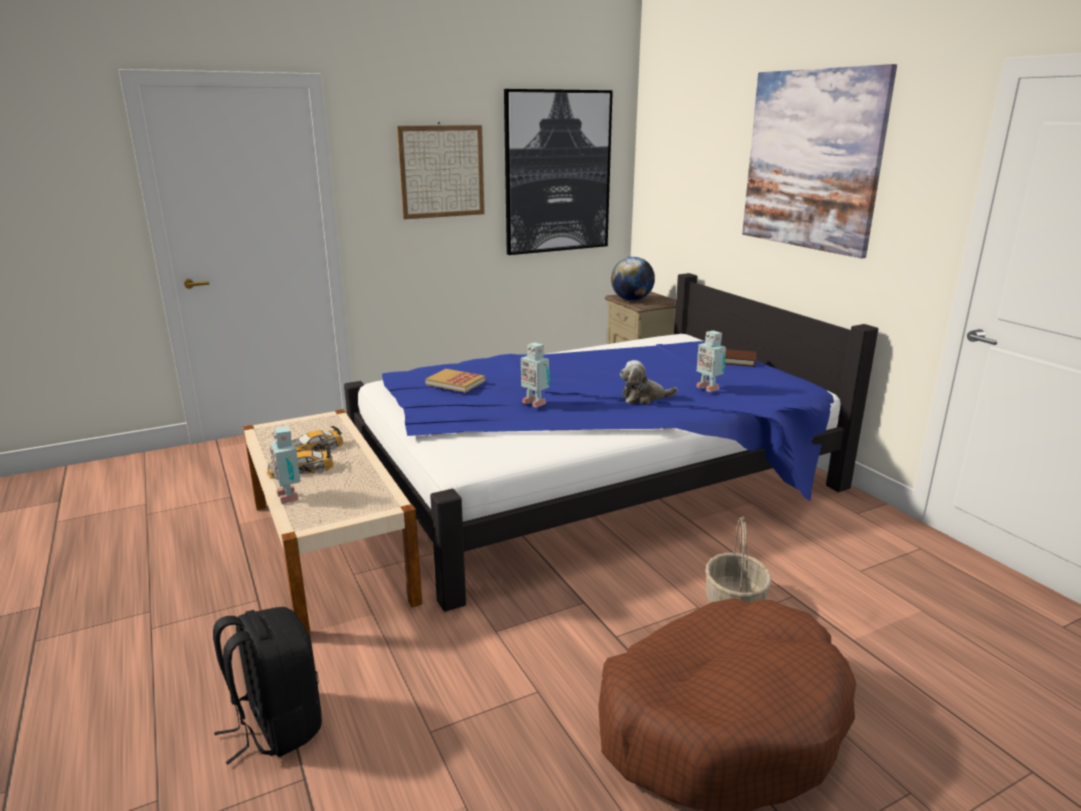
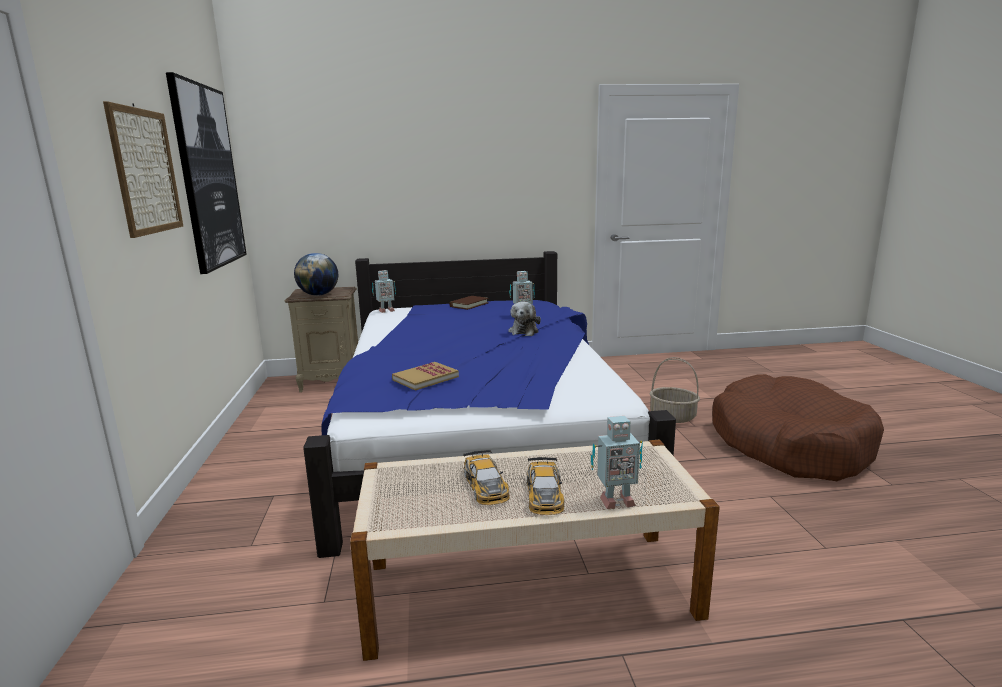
camera: 70 degrees left, 5 degrees down
(276, 726) = (843, 637): black backpack -> none
(534, 402) = (510, 357): toy robot -> toy robot (385, 311)
(811, 160) = (473, 150): picture -> none

